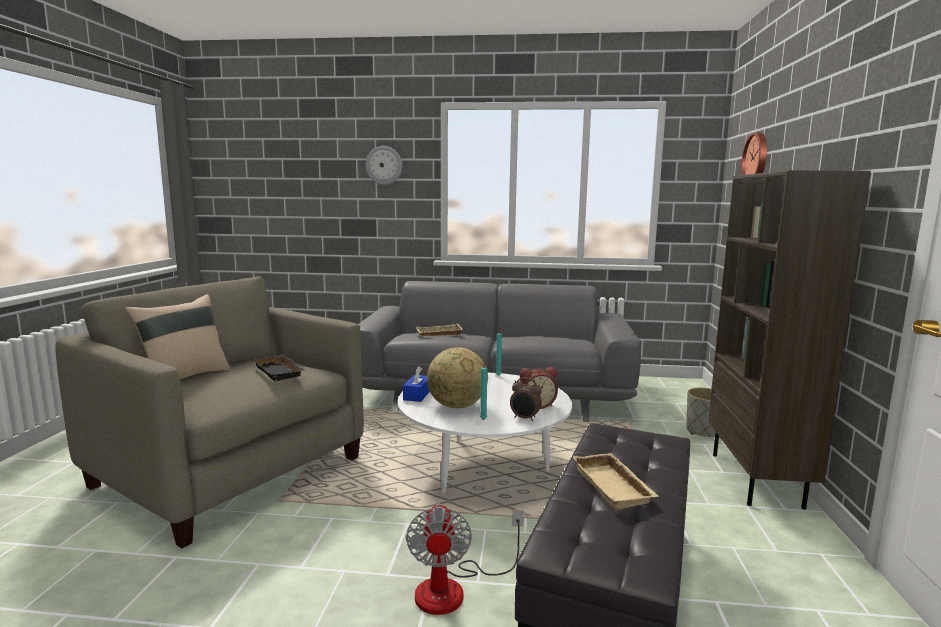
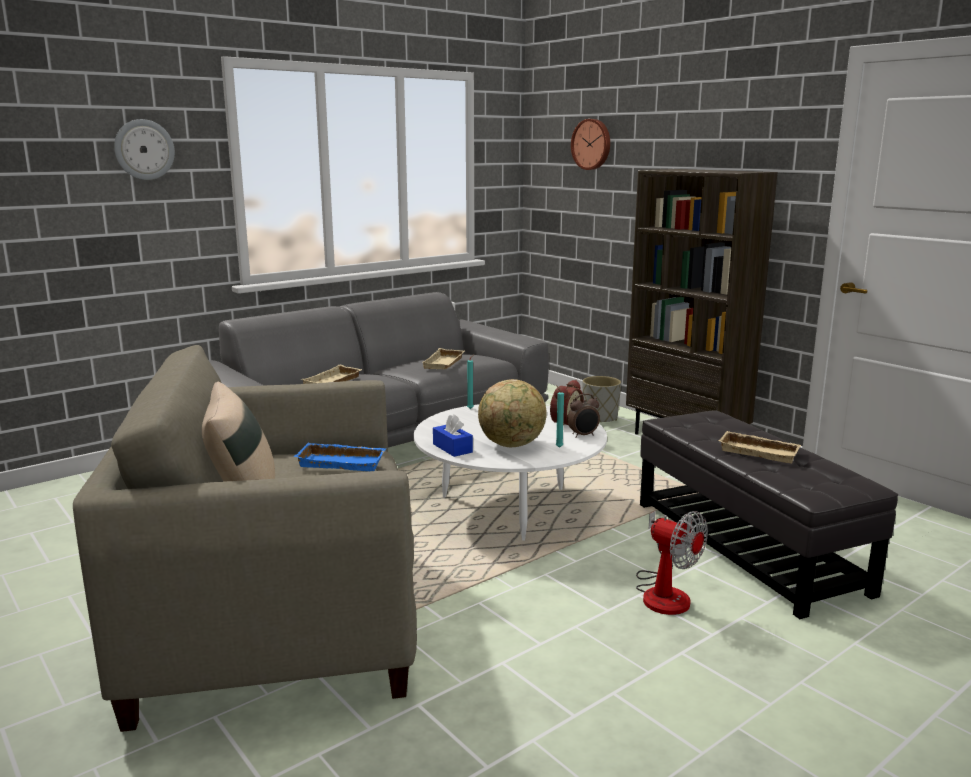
camera: 45 degrees left, 5 degrees up
(281, 372) = (343, 462): black tray -> blue tray
(537, 340) = (445, 363): none -> beige tray

